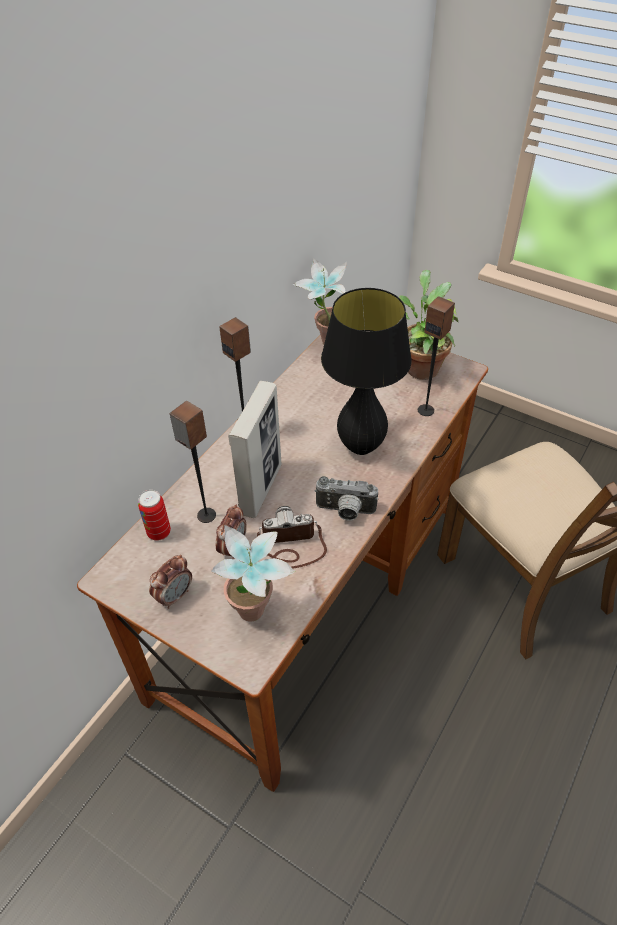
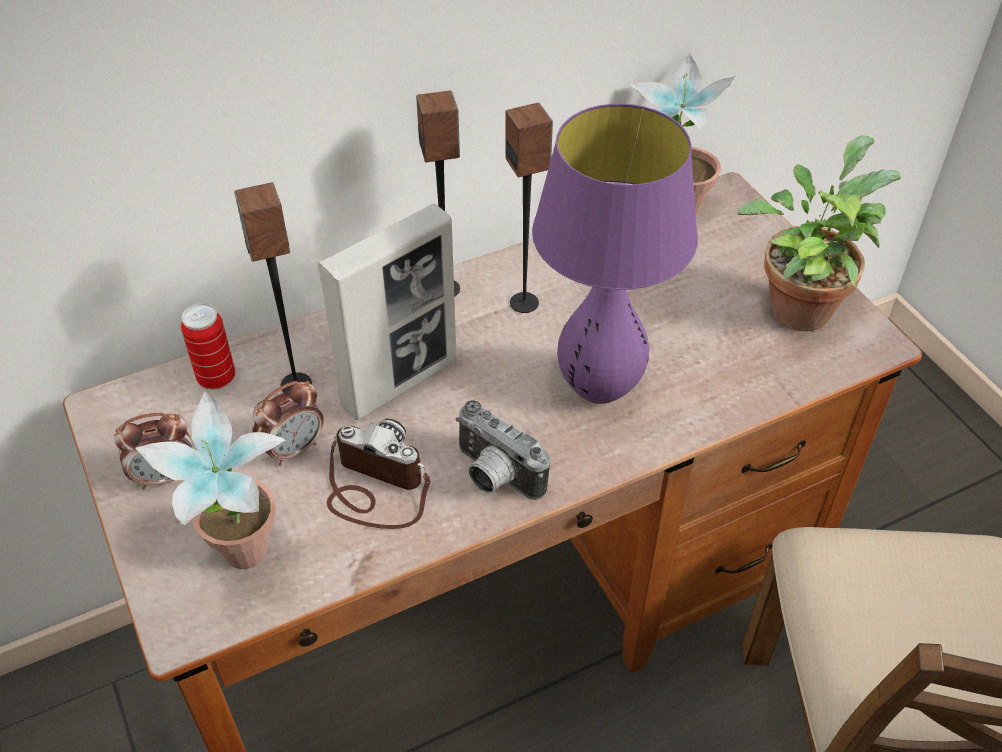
camera: 30 degrees right, 0 degrees up
(361, 447) = (598, 389): black table lamp -> purple table lamp
(426, 410) = (753, 378): speaker -> speaker (525, 302)

